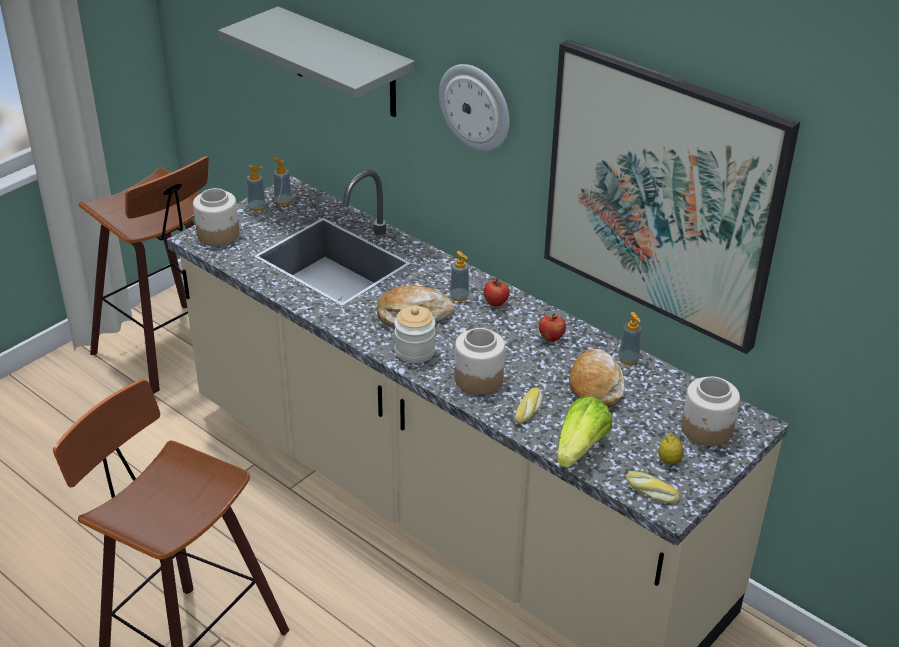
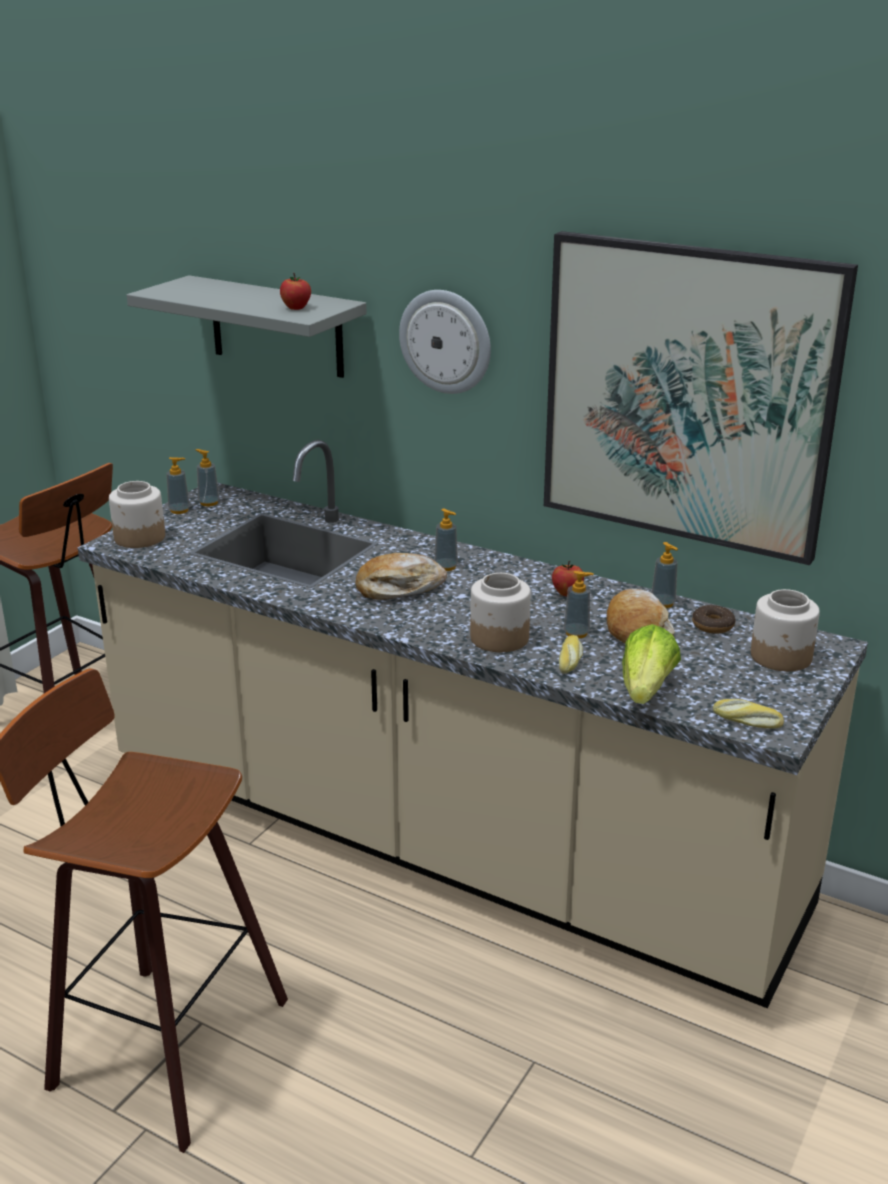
camera: 10 degrees left, 10 degrees down
(415, 351) = (414, 620): jar -> none
(496, 303) = (490, 569): apple -> apple (296, 308)
(544, 382) = (576, 633): none -> soap dispenser
(662, 389) = (713, 625): none -> donut
(669, 461) = (753, 689): lemon -> none

